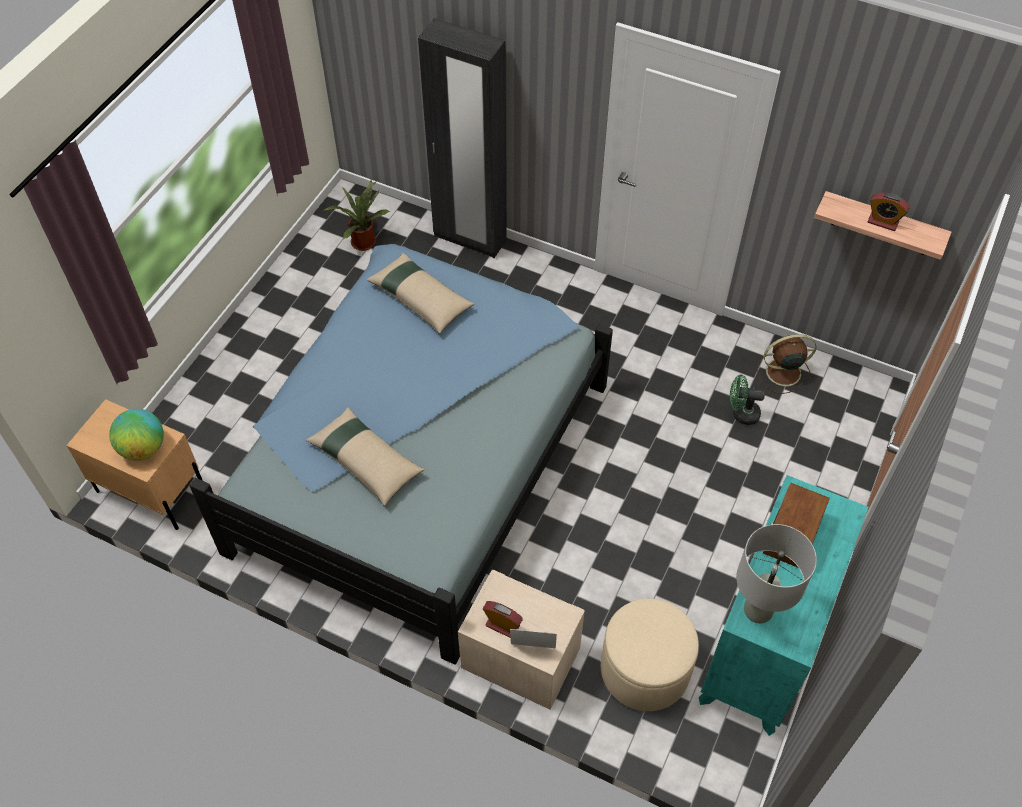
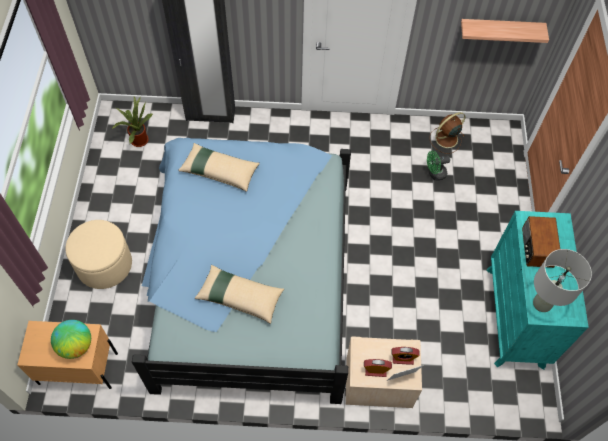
camera: 25 degrees left, 5 degrees up
(644, 669) = (455, 358): beige ottoman -> beige ottoman (104, 265)
(883, 222) = (505, 29): alarm clock -> alarm clock (402, 358)

